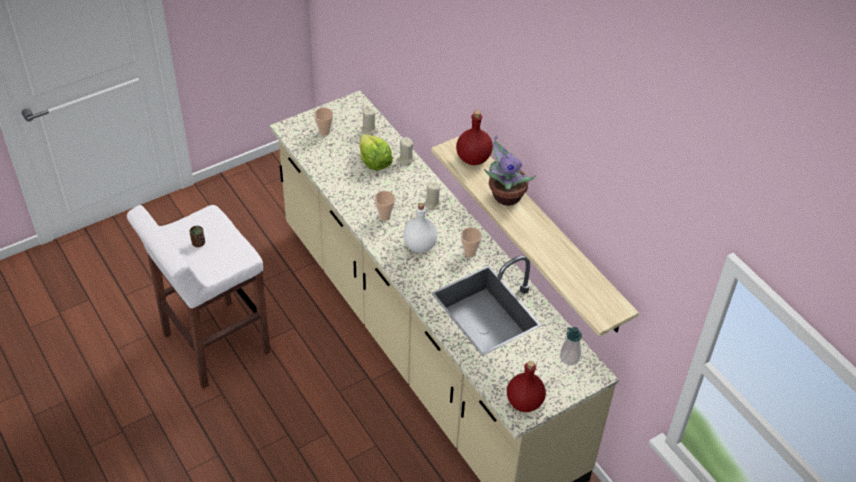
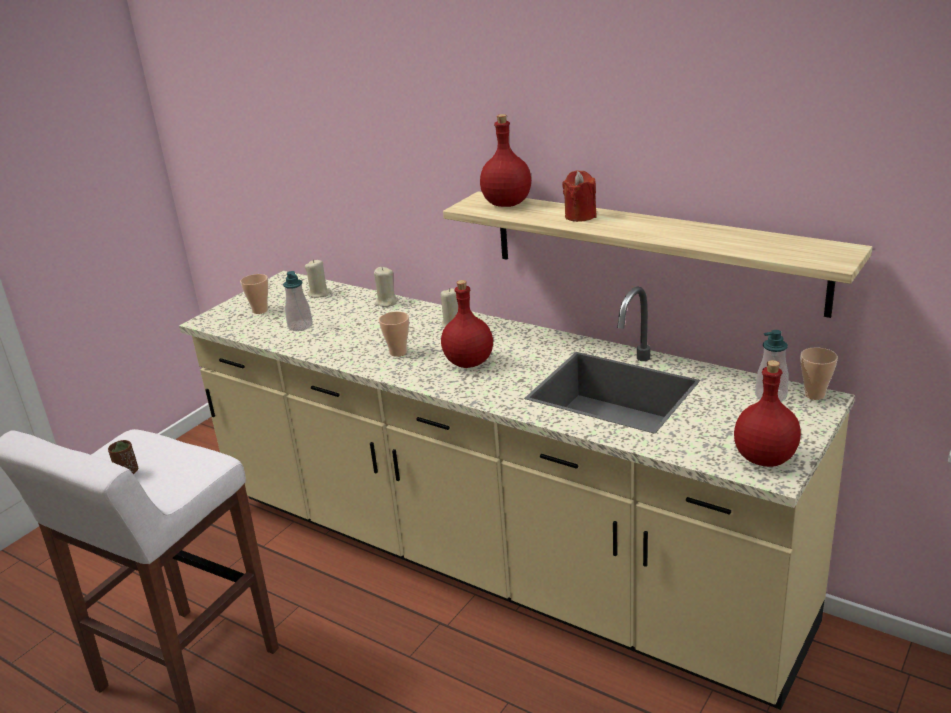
camera: 20 degrees left, 20 degrees down
(341, 161) = (300, 326): none -> soap dispenser
(374, 161) = (346, 314): lettuce -> none
(419, 245) = (468, 363): white bottle -> red bottle
(469, 253) = (540, 349): cup -> cup (814, 394)
(505, 196) = (580, 216): potted plant -> red candle

